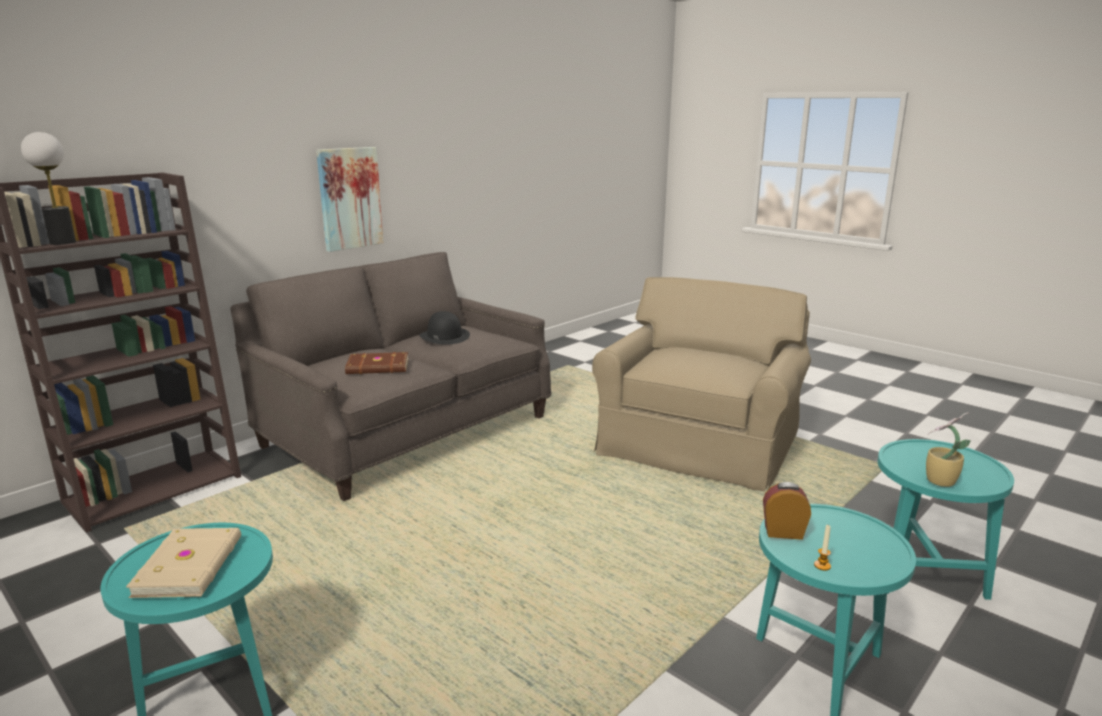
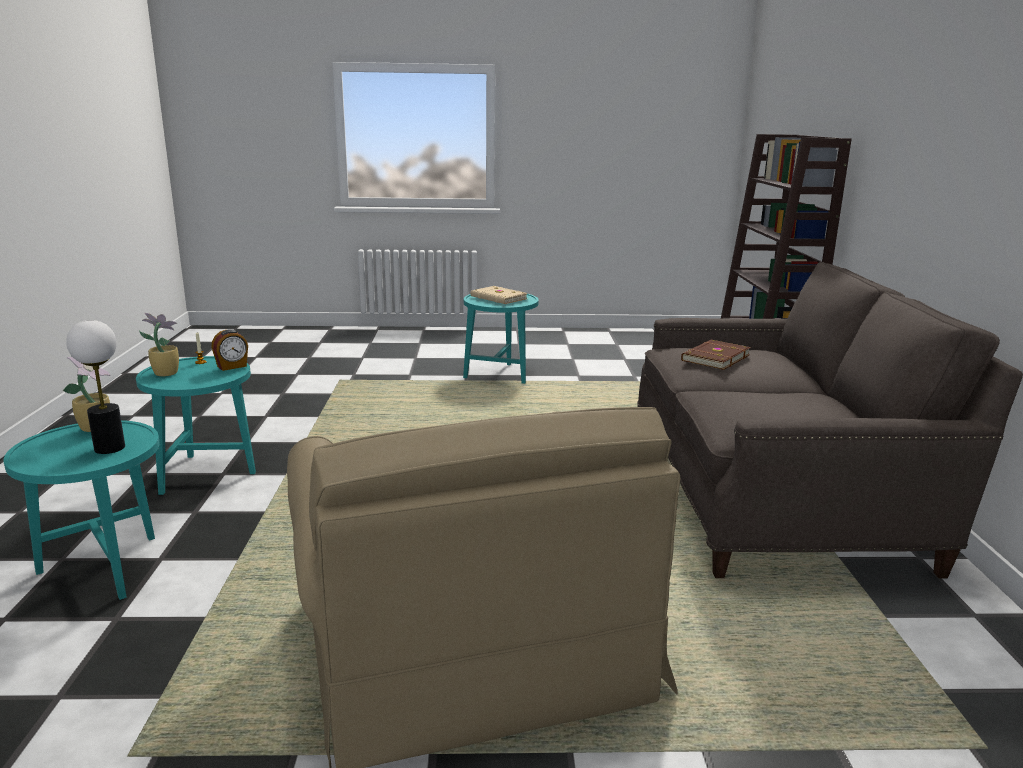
camera: 135 degrees right, 0 degrees up
(62, 242) = (770, 180): table lamp -> table lamp (109, 448)
(349, 198) = (968, 205): picture -> none
(444, 336) = (791, 399): black hat -> none
(875, 556) = (165, 373): none -> potted plant

